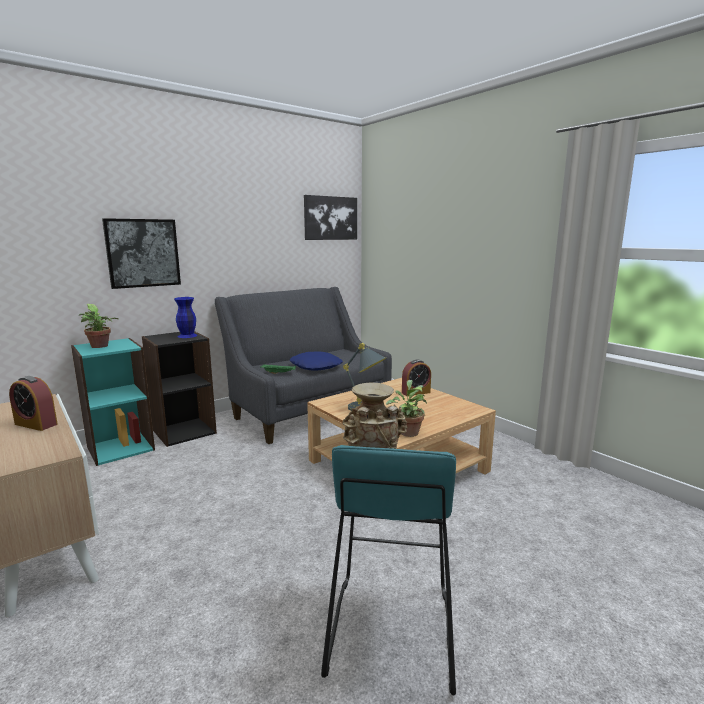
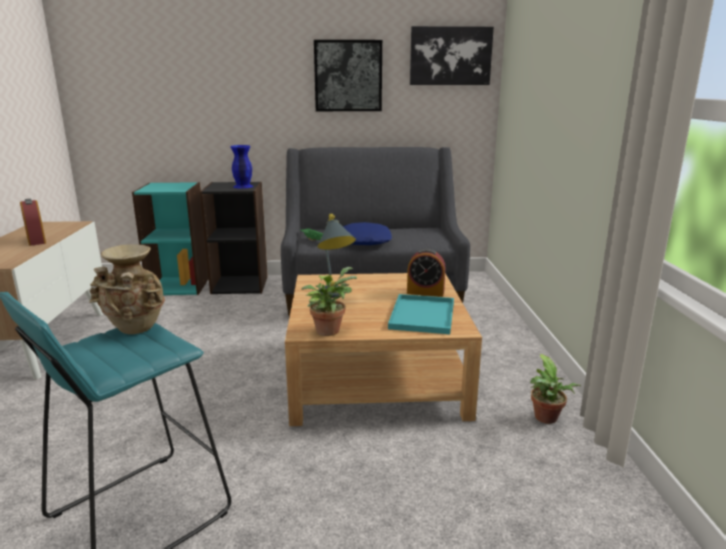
camera: 35 degrees right, 5 degrees up
(100, 346) = (162, 186): potted plant -> potted plant (547, 419)
(143, 253) = (216, 97): picture -> picture (348, 76)
(441, 406) = (421, 314): none -> turquoise tray

